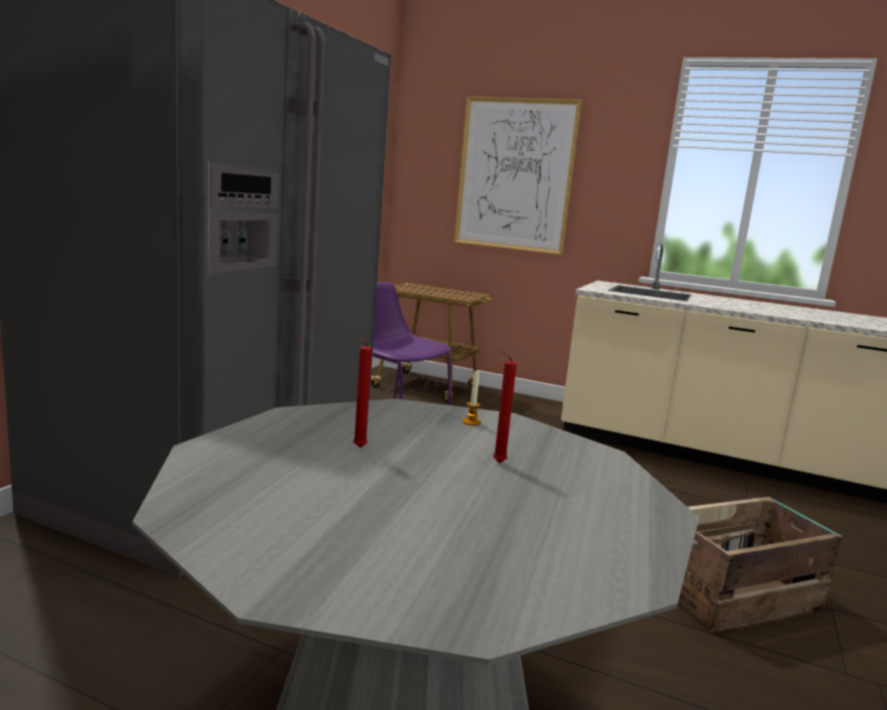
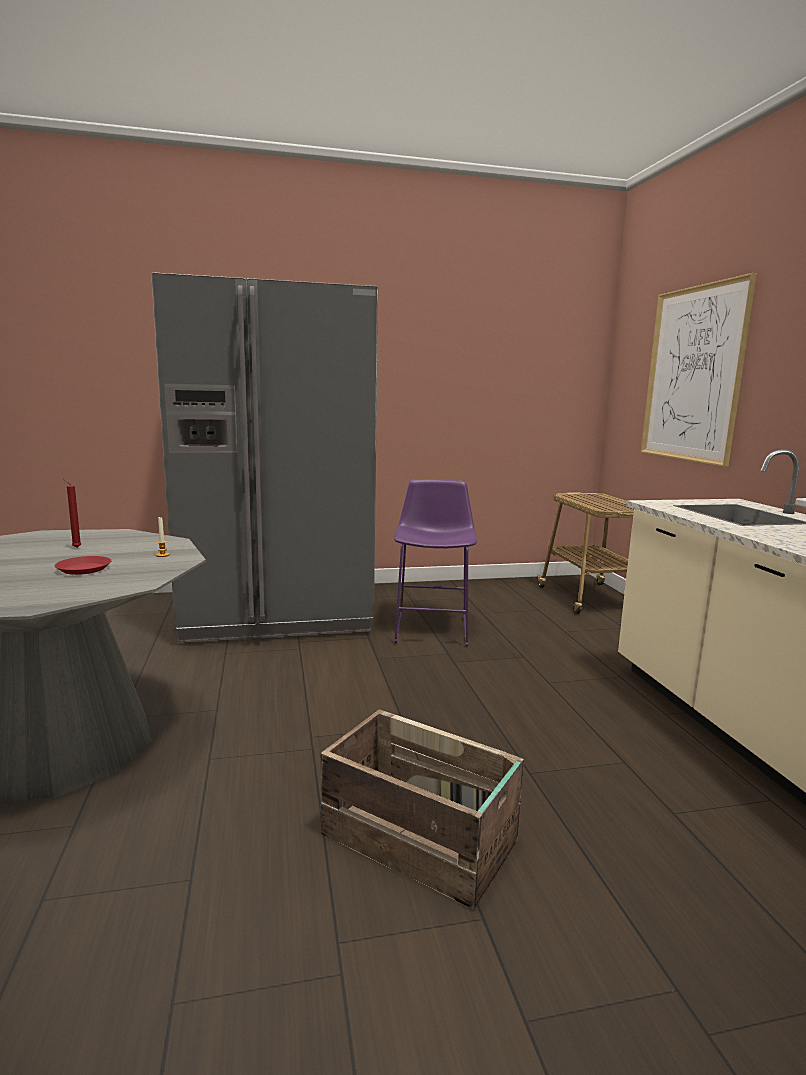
camera: 55 degrees right, 0 degrees up
(496, 463) = (84, 569): red candle -> red plate

